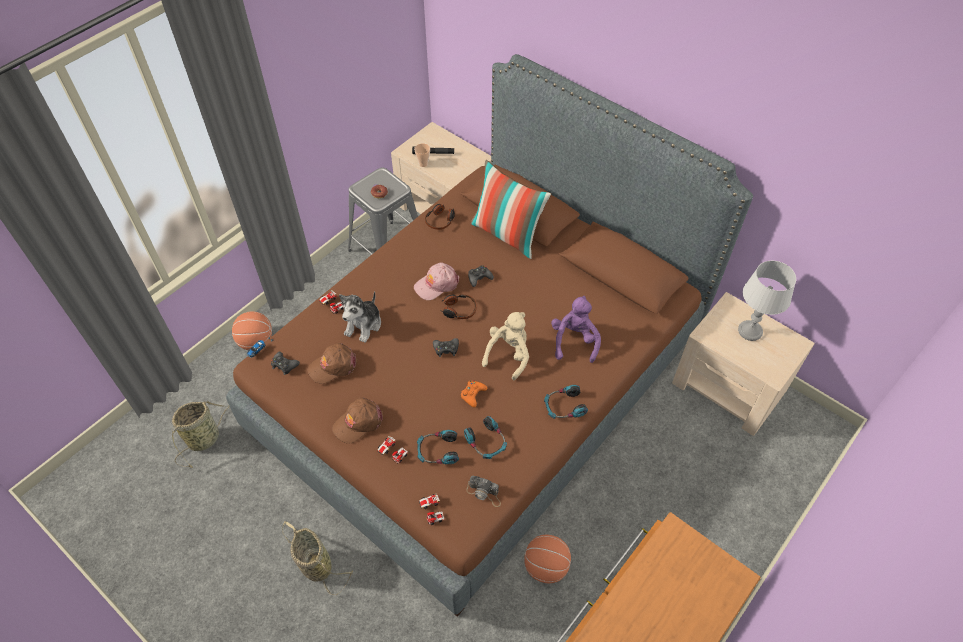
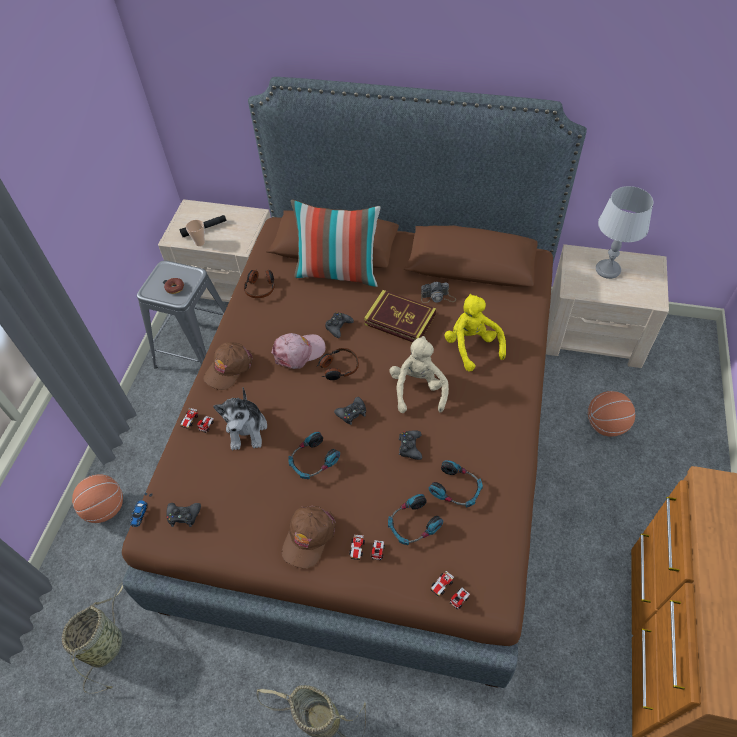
camera: 25 degrees left, 0 degrees up
(333, 366) = (241, 489): brown cap -> brown cap (228, 368)
(436, 284) = (299, 352): pink cap -> pink cap turned 150 degrees counterclockwise
(473, 394) = (410, 447): orange game controller -> black game controller
(484, 493) = (491, 544): camera -> camera (438, 297)
(531, 293) = (400, 319): none -> book
(545, 566) = (547, 586): basketball -> basketball (605, 425)
(564, 406) = (507, 414): headphones -> headphones (313, 460)
(574, 341) = (472, 346): purple plush toy -> yellow plush toy

